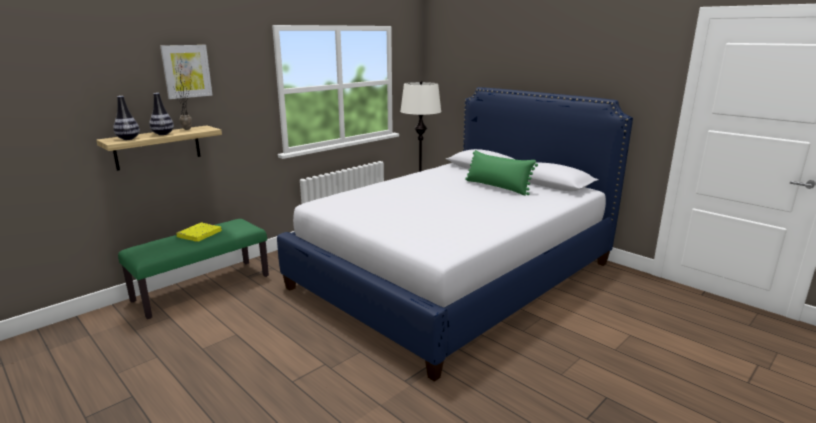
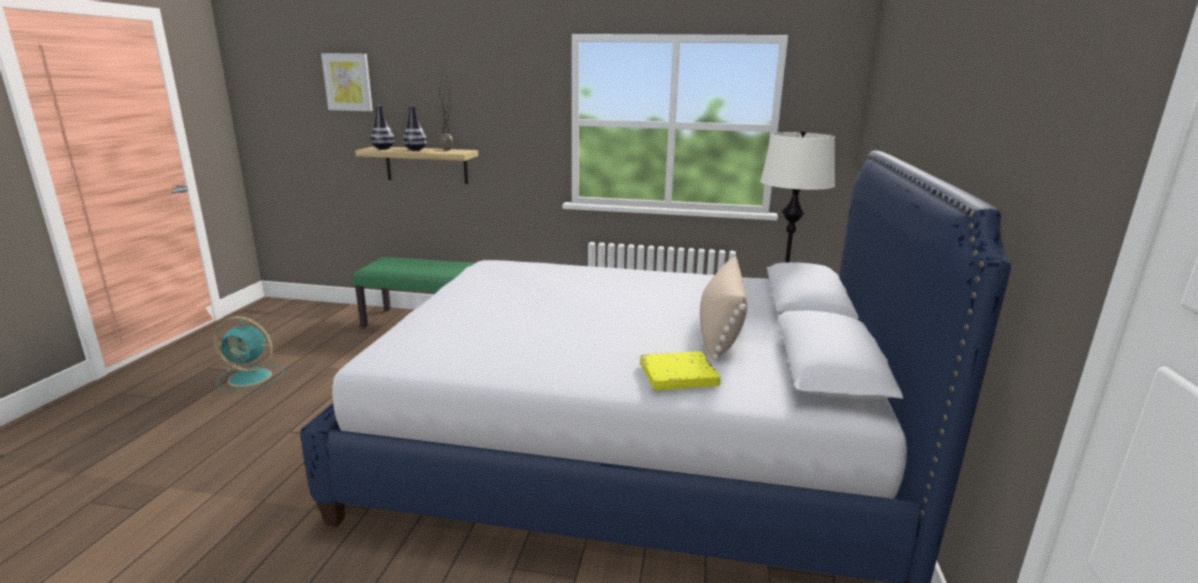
camera: 55 degrees right, 0 degrees up
(157, 391) = (251, 377): none -> turquoise fan
(186, 71) = (461, 86): picture -> picture (348, 82)
(199, 234) = (435, 265): yellow book -> yellow book (678, 376)
(497, 187) = (720, 331): green pillow -> beige pillow

